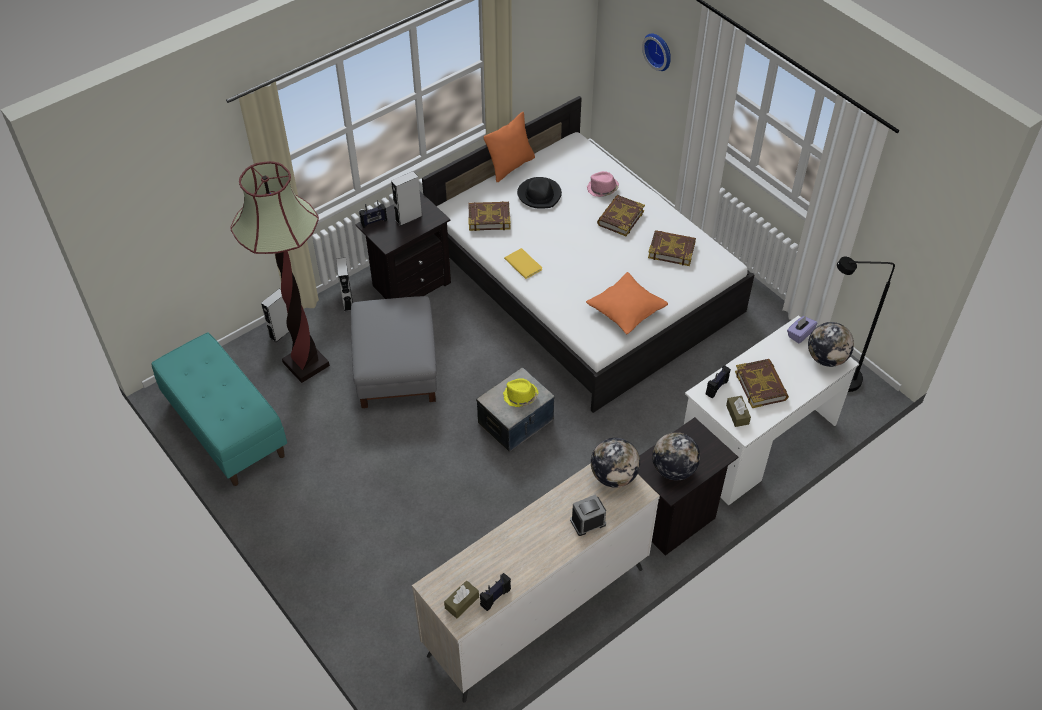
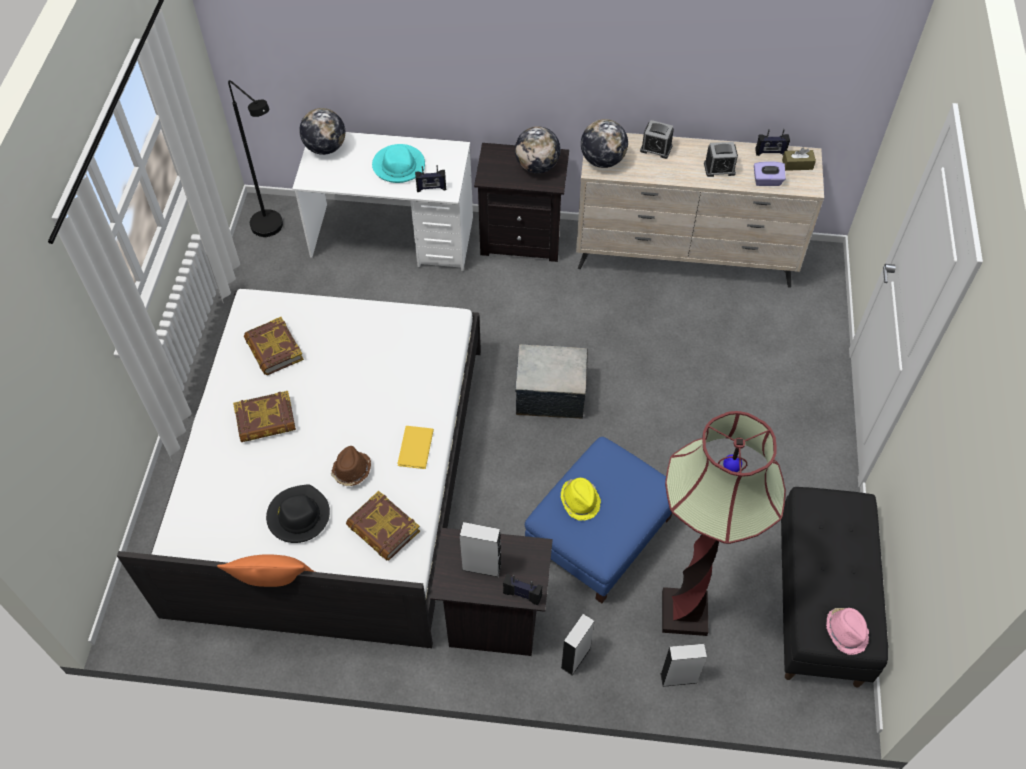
camera: 135 degrees left, 5 degrees up
(225, 428) = (820, 604): turquoise bench -> black bench
(395, 367) = (600, 534): grey ottoman -> blue ottoman
(520, 396) = (547, 365): yellow hat -> yellow hat (580, 501)
(520, 544) = (719, 168): none -> alarm clock
(541, 229) = (351, 471): none -> brown hat
(602, 189) = (233, 468): pink hat -> pink hat (846, 632)
(626, 310) = (388, 330): orange pillow -> none
(659, 51) = (53, 396): wall clock -> none
(737, 414) = (444, 162): brown tissue box -> none
(761, 386) = (399, 166): book -> turquoise hat
(799, 334) = (315, 175): purple tissue box -> purple tissue box (767, 181)

